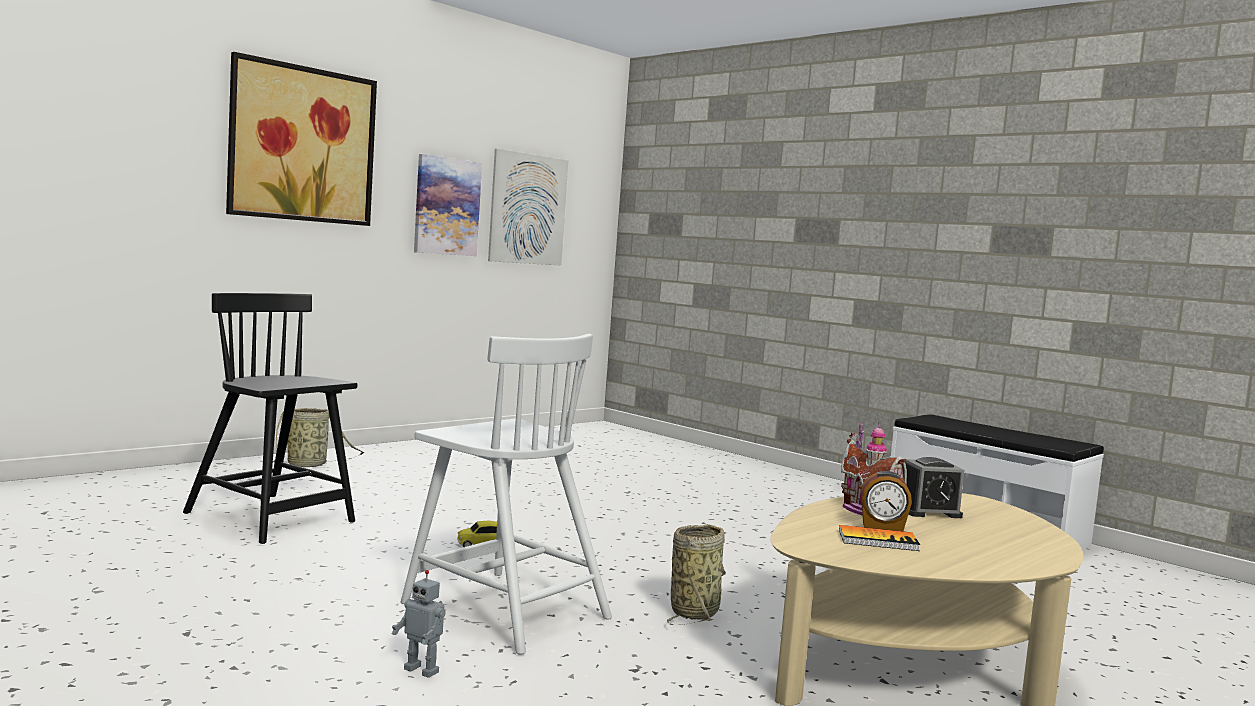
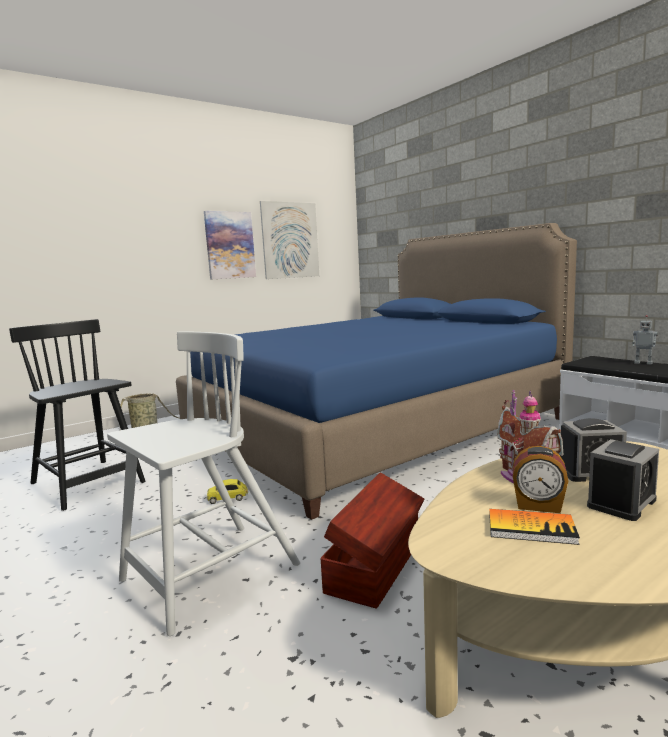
camera: 10 degrees right, 5 degrees up
(302, 144) = (115, 214): picture -> none
(422, 670) = (91, 669): toy robot -> toy robot (643, 363)
(503, 609) = (207, 574): white chair -> white chair turned 90 degrees counterclockwise
(648, 487) = (376, 429): none -> blue bed
(695, 612) = (376, 566): basket -> brown storage box
(955, 531) = (621, 503): none -> alarm clock

